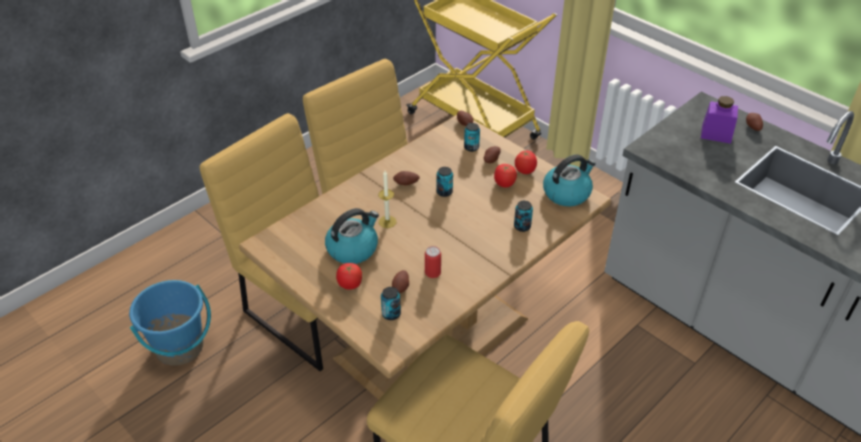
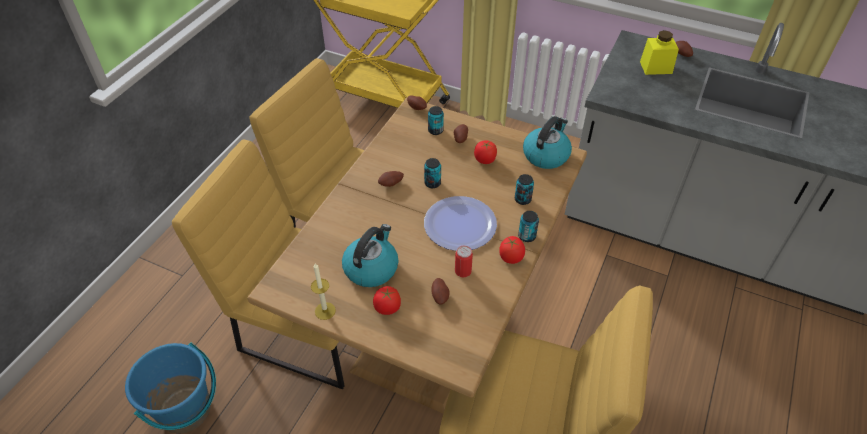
camera: 20 degrees left, 5 degrees up
(387, 222) = (392, 229): candle -> candle (325, 311)
(391, 314) = (444, 328): can -> can (527, 236)
(451, 233) = (460, 224): none -> plate
(525, 170) = (497, 142): tomato -> tomato (511, 258)
(716, 134) = (656, 67): purple jar -> yellow jar

